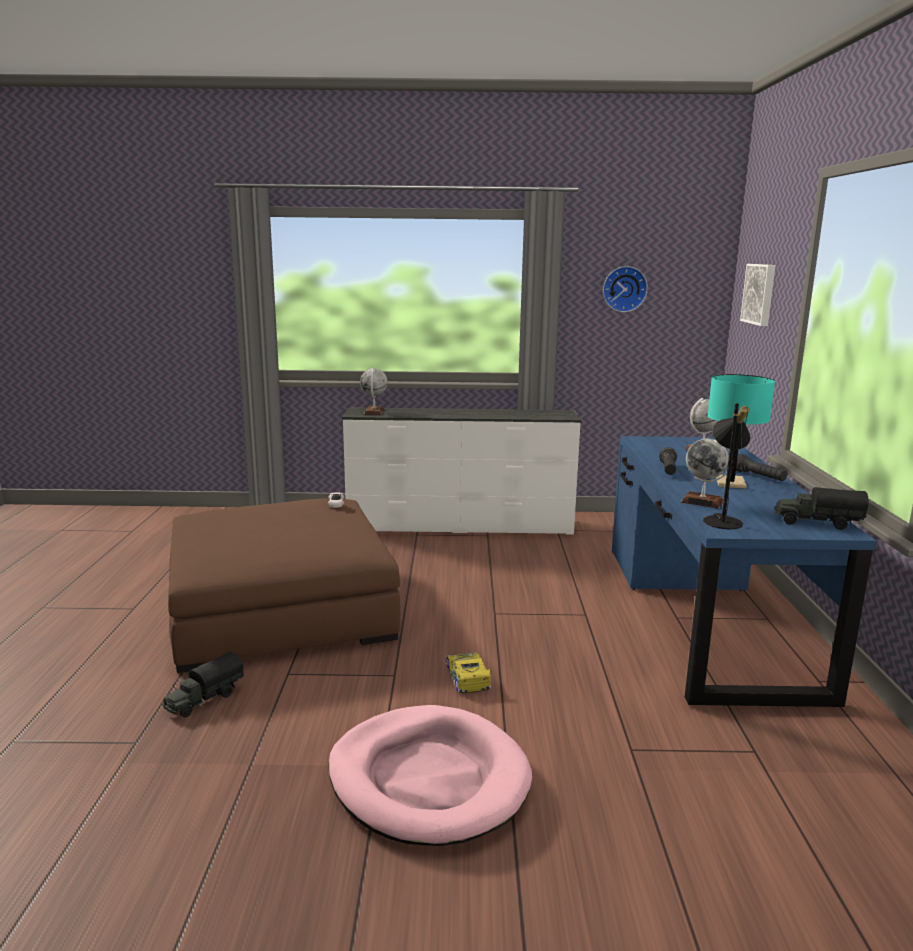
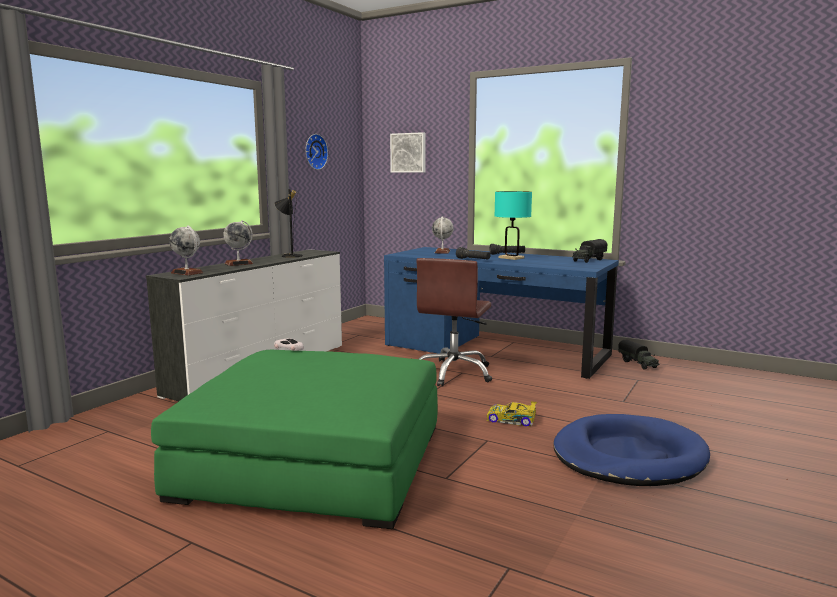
camera: 60 degrees left, 5 degrees down
(204, 700) = (457, 522): toy truck -> toy truck (638, 364)
(281, 608) = (315, 461): brown ottoman -> green ottoman
(428, 779) = (628, 456): pink dog bed -> blue dog bed
(576, 610) = (454, 373): none -> brown office chair
(702, 501) = (538, 264): globe -> globe (239, 263)
(722, 520) = (571, 266): black table lamp -> black table lamp (290, 255)

